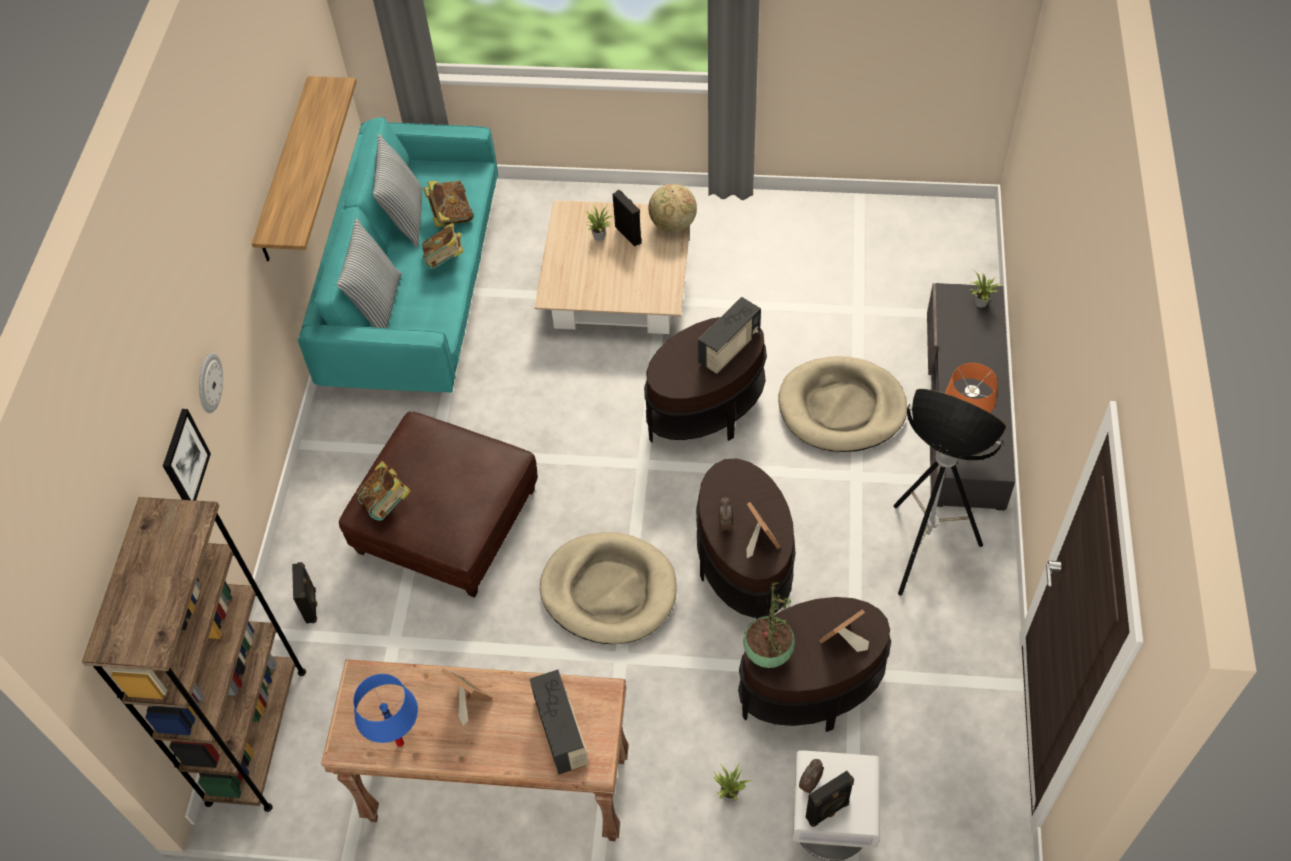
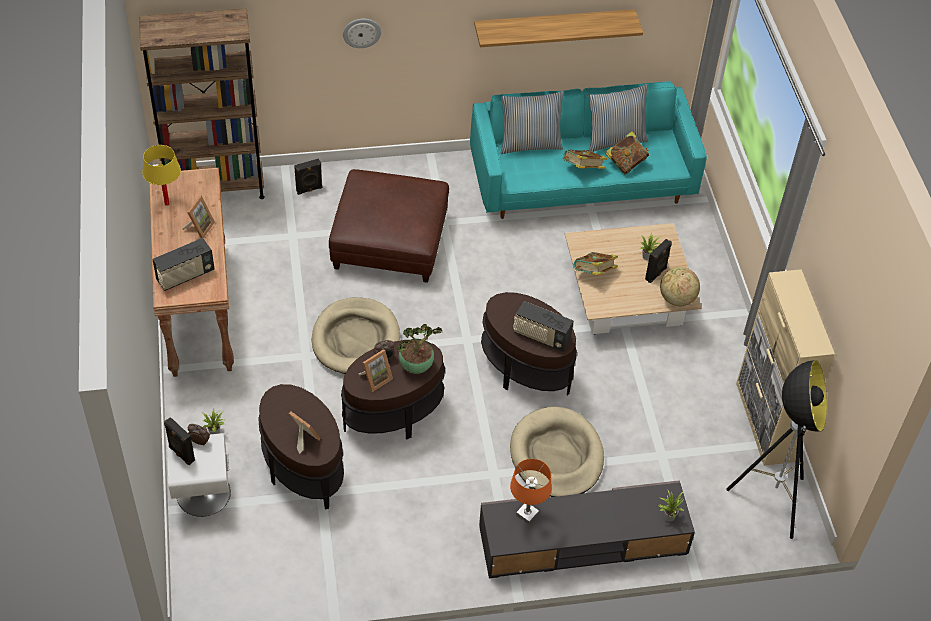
camera: 70 degrees right, 5 degrees down
(184, 459) = (304, 37): picture -> none
(387, 503) = (367, 186): book -> book (594, 273)
(400, 743) = (167, 203): blue table lamp -> yellow table lamp
(767, 651) = (286, 397): potted plant -> potted plant (417, 366)
(831, 210) = (764, 422): none -> beige cabinet
(923, 551) = (436, 525): floor lamp -> floor lamp (770, 501)

